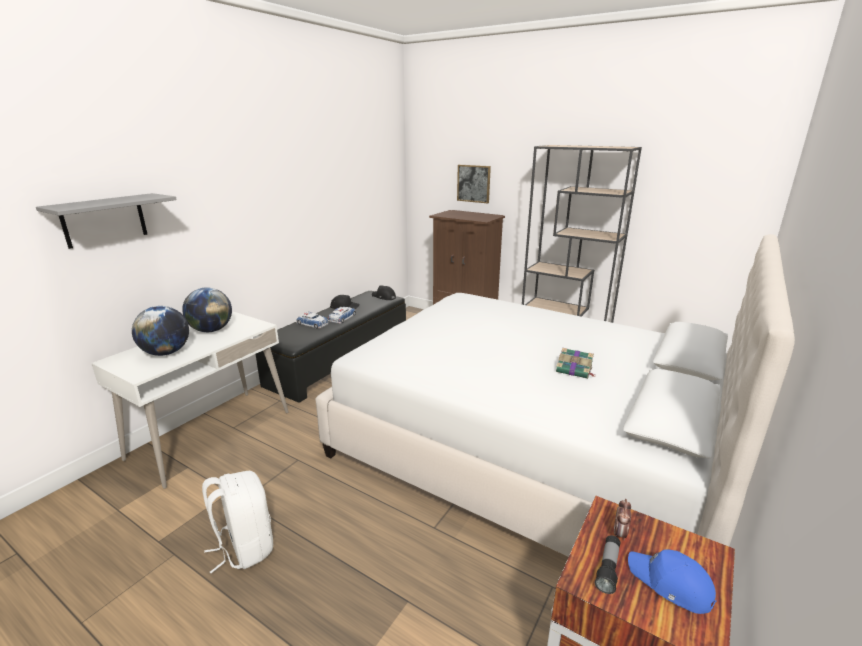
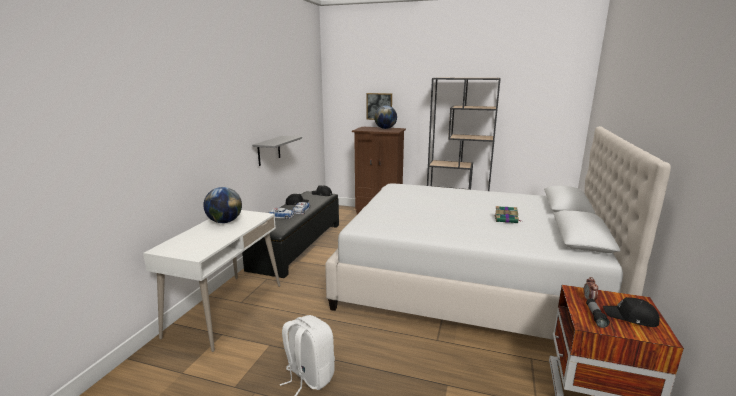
camera: 15 degrees left, 5 degrees down
(104, 220) = (151, 134): grey shelf -> grey shelf (269, 150)
(166, 353) = (203, 239): globe -> globe (385, 128)
(670, 584) = (631, 317): blue cap -> black cap

